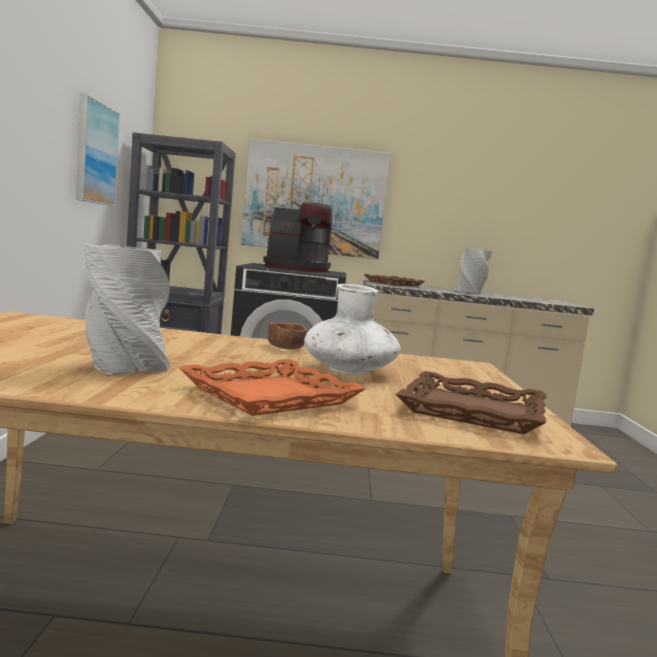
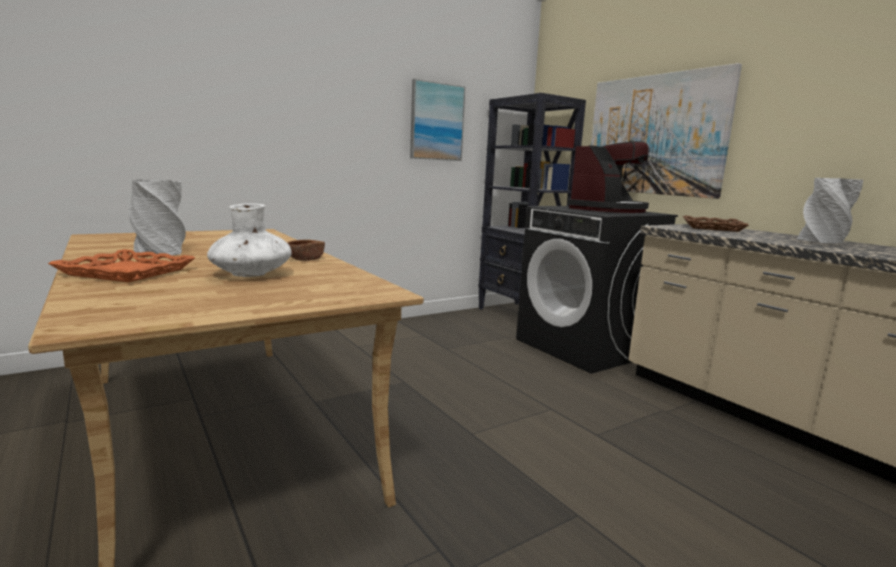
camera: 55 degrees right, 5 degrees up
(297, 268) = (608, 210): coffee machine -> coffee machine turned 105 degrees counterclockwise
(472, 411) = (158, 304): brown tray -> none

